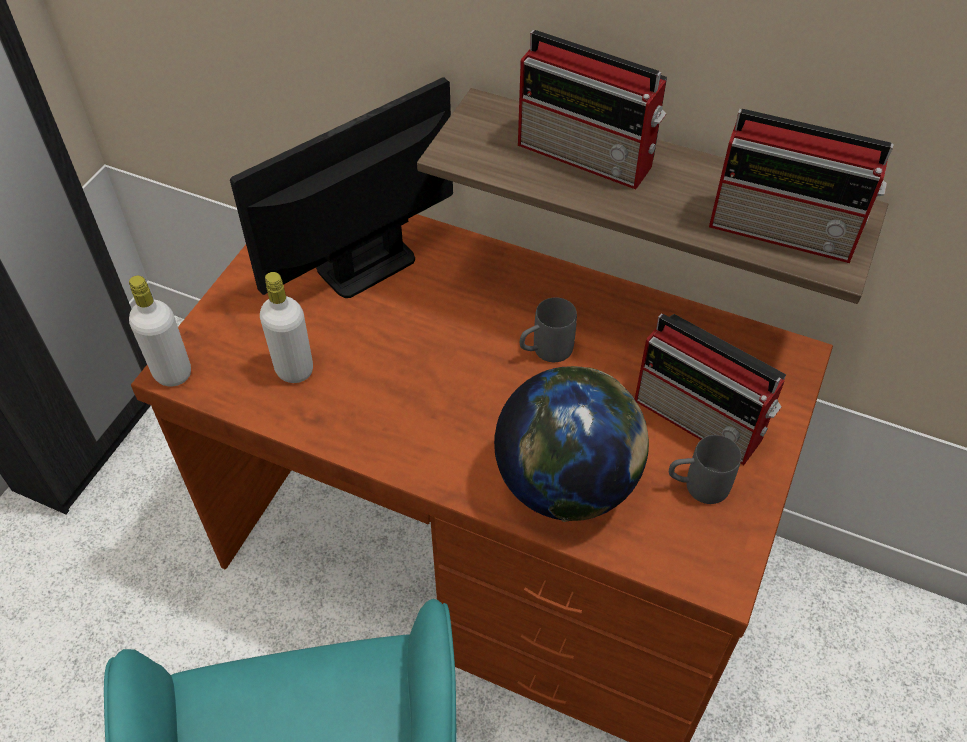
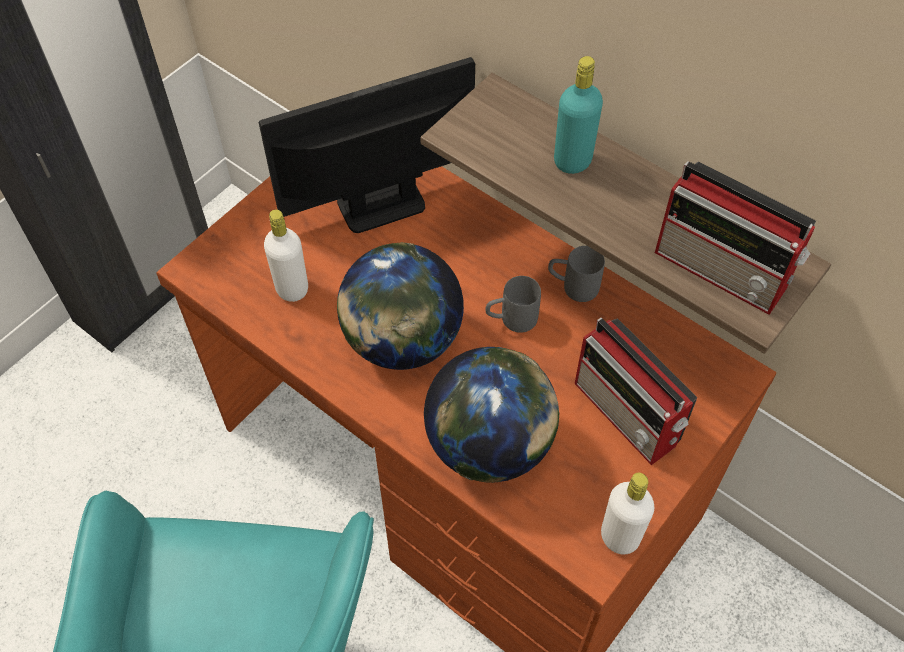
camera: 15 degrees right, 5 degrees up
(172, 373) = (192, 269): white bottle -> white bottle (619, 537)
(434, 397) = (402, 340): none -> globe
(588, 156) = (572, 161): radio -> turquoise bottle
(697, 486) = (602, 474): grey mug -> grey mug (572, 286)

